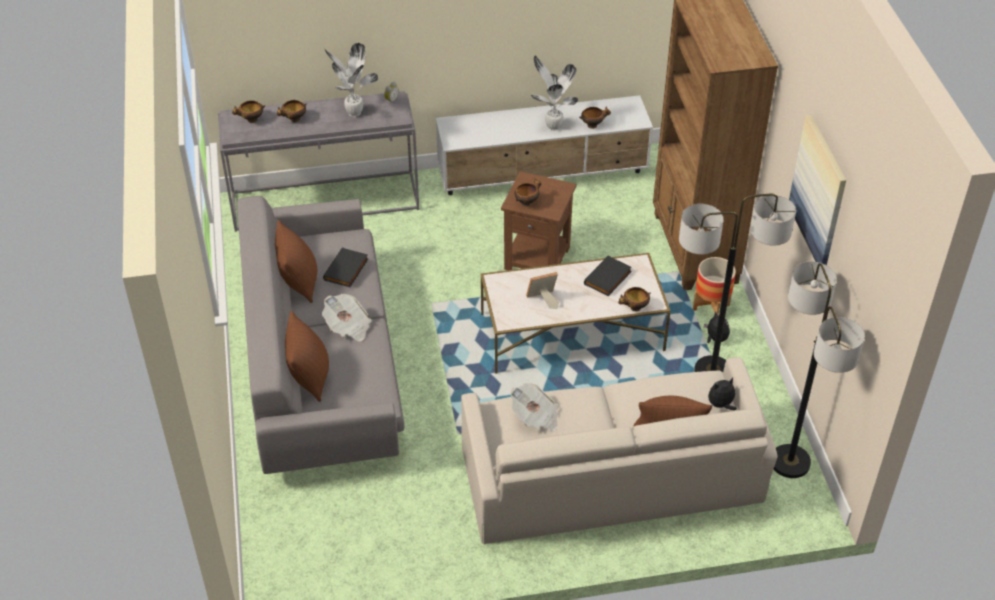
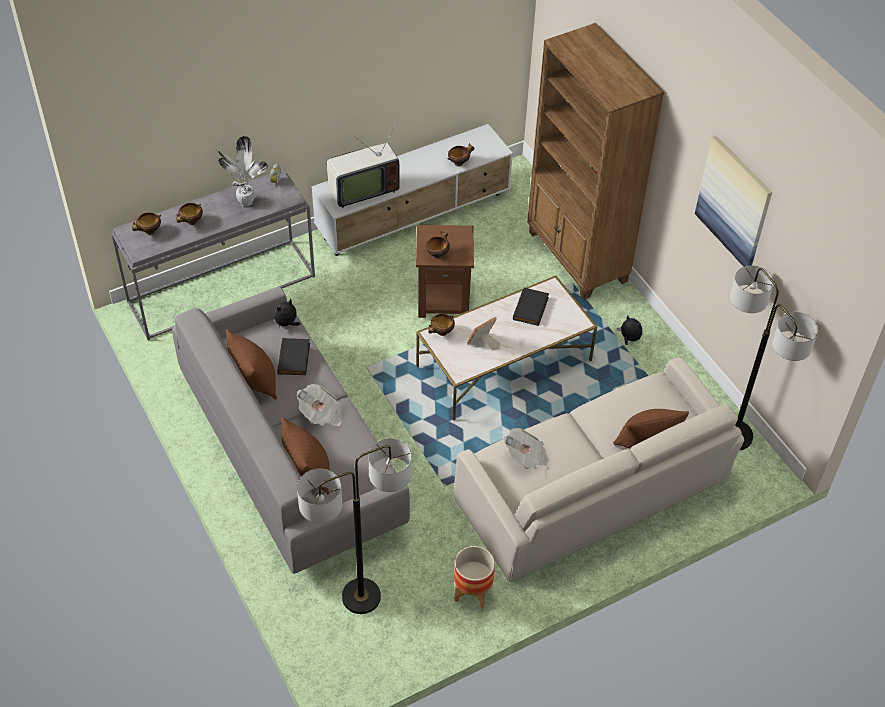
camera: 20 degrees left, 5 degrees up
(483, 131) = (361, 190): none -> television
(552, 126) = (423, 171): potted plant -> none
(634, 308) = (566, 331): bowl -> bowl (441, 333)
(711, 307) = (613, 310): planter -> planter (472, 592)
(712, 372) = (639, 370): floor lamp -> floor lamp (361, 597)
(721, 405) = (677, 404): plush toy -> plush toy (287, 323)

